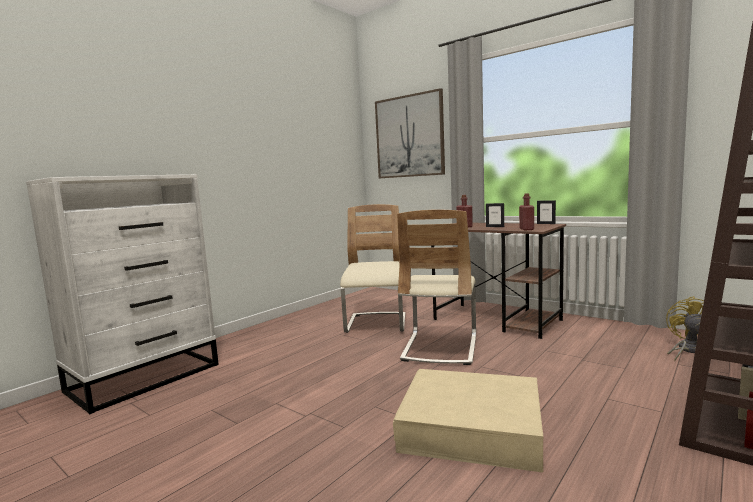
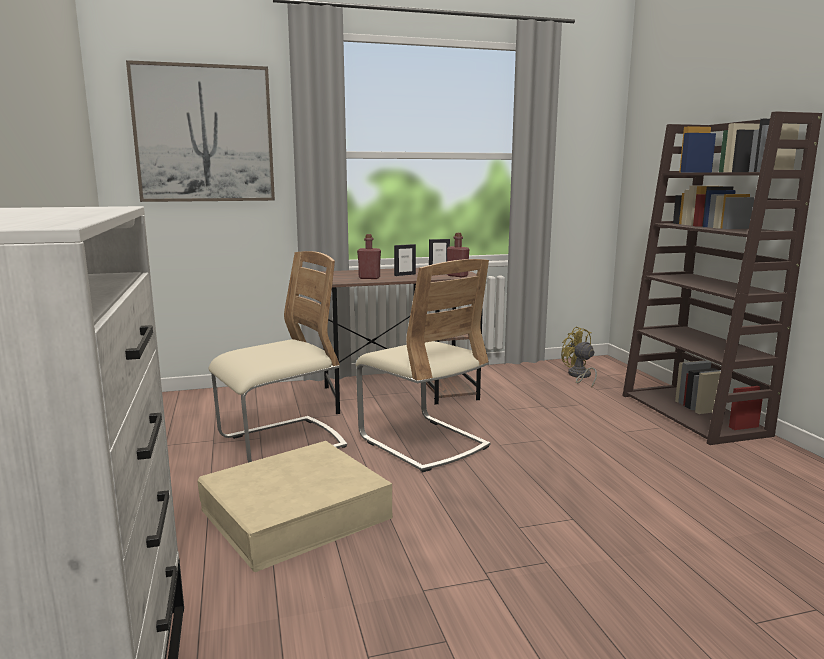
camera: 55 degrees left, 5 degrees up
(376, 324) = (282, 444): beige chair -> beige chair turned 105 degrees clockwise
(471, 427) = (617, 498): beige storage box -> beige storage box (296, 514)

